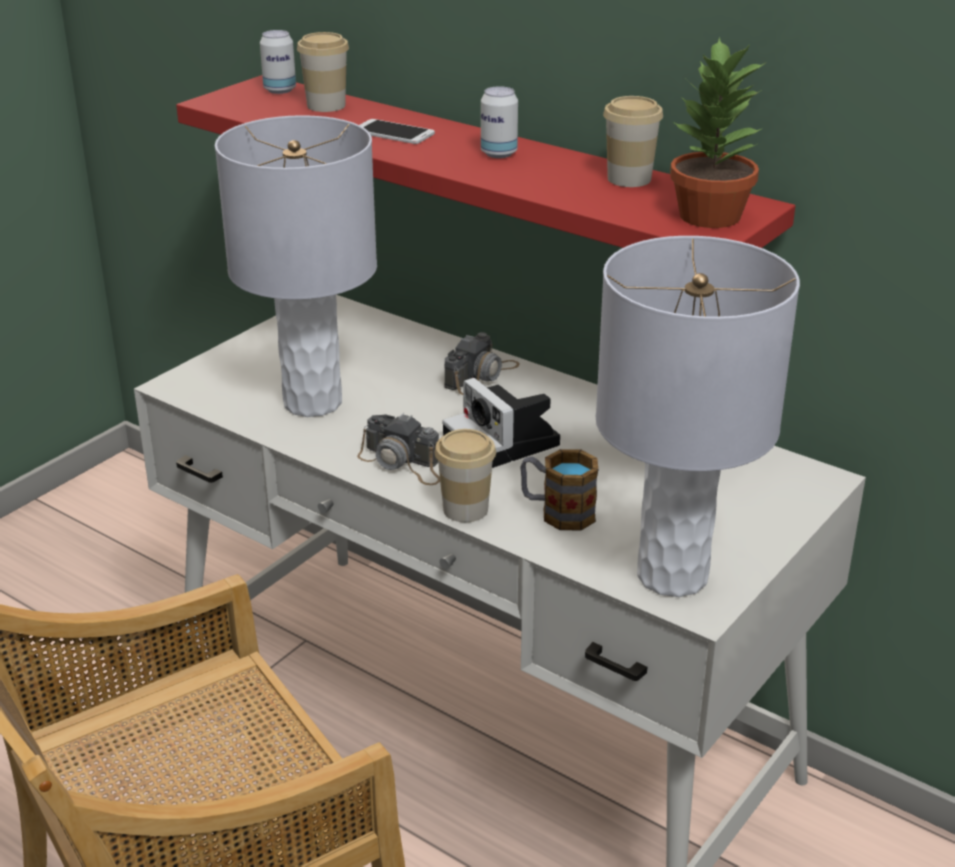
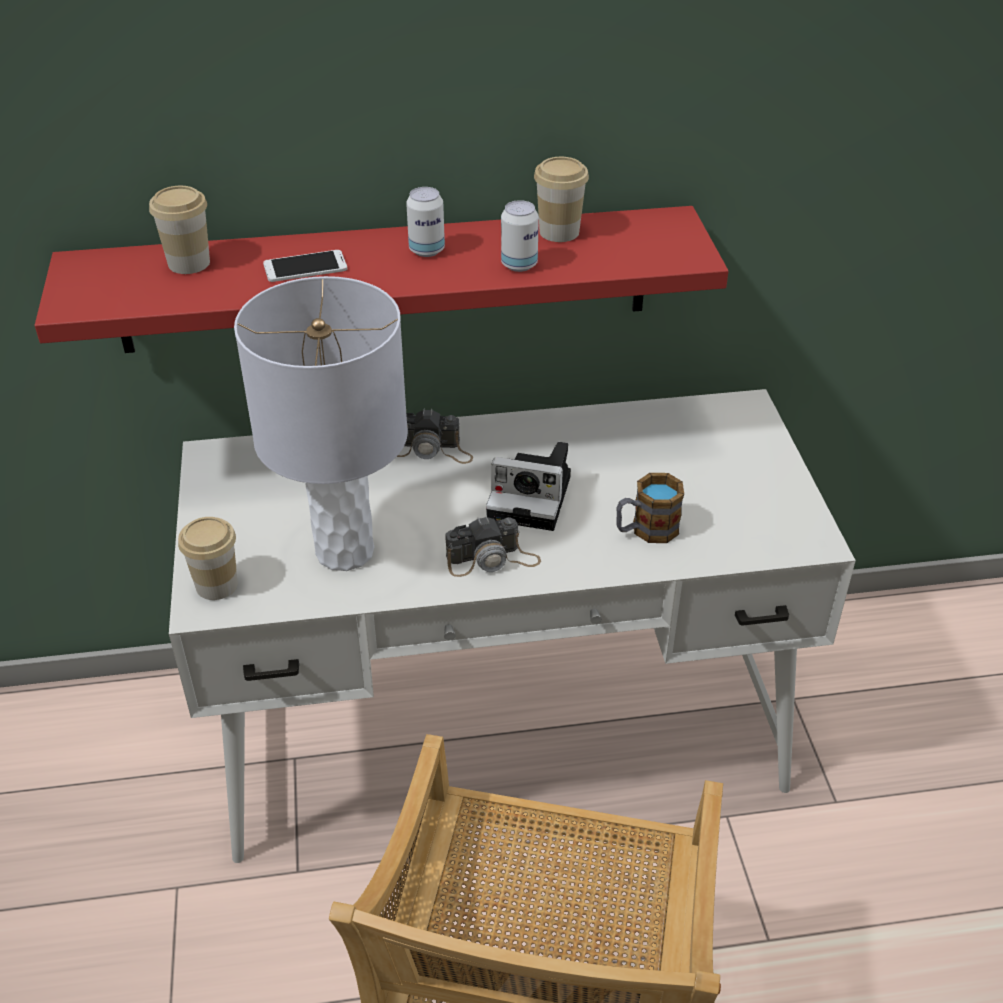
camera: 45 degrees left, 10 degrees up
(280, 90) = (109, 264): can -> can (519, 265)
(465, 509) = (589, 568): cup -> cup (216, 585)
(482, 375) = (432, 450): camera -> camera turned 105 degrees clockwise
(671, 576) = (772, 531): grey table lamp -> none
(709, 217) = (667, 242): potted plant -> none

